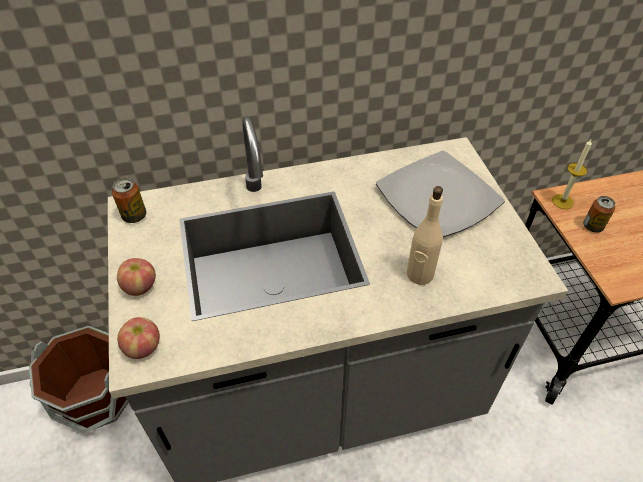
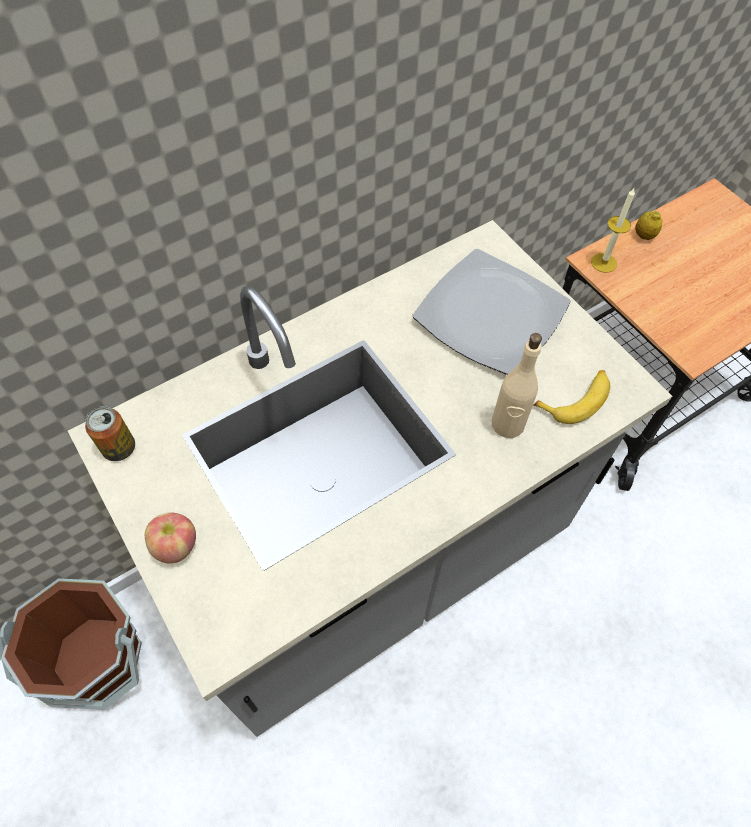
camera: 20 degrees left, 10 degrees up
(143, 347) = (218, 626): apple -> none
(483, 272) = (576, 399): none -> banana
(592, 226) = (645, 287): can -> none
(604, 190) = (644, 236): none -> lemon

